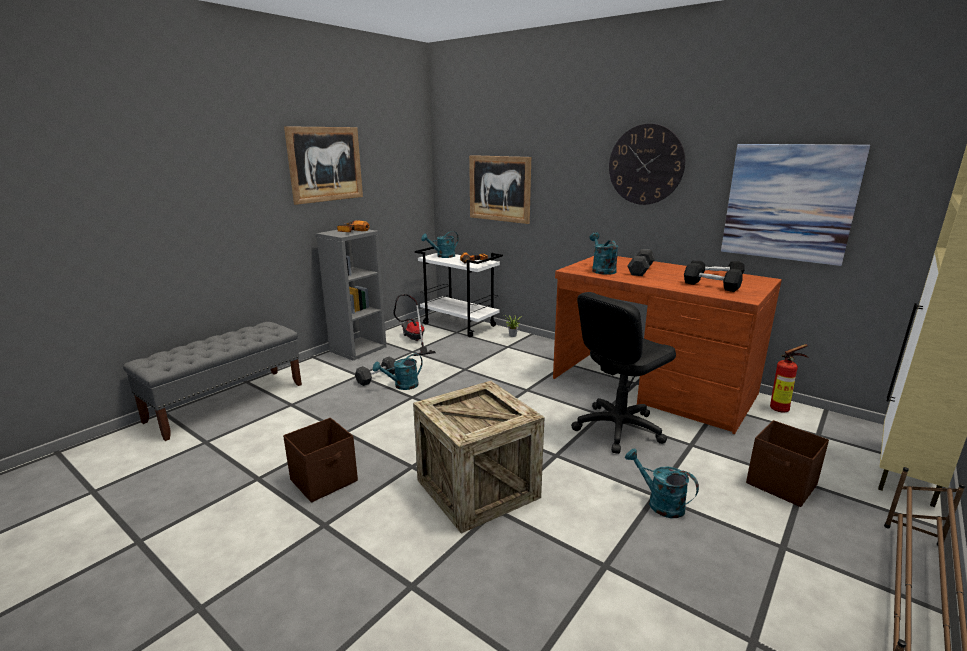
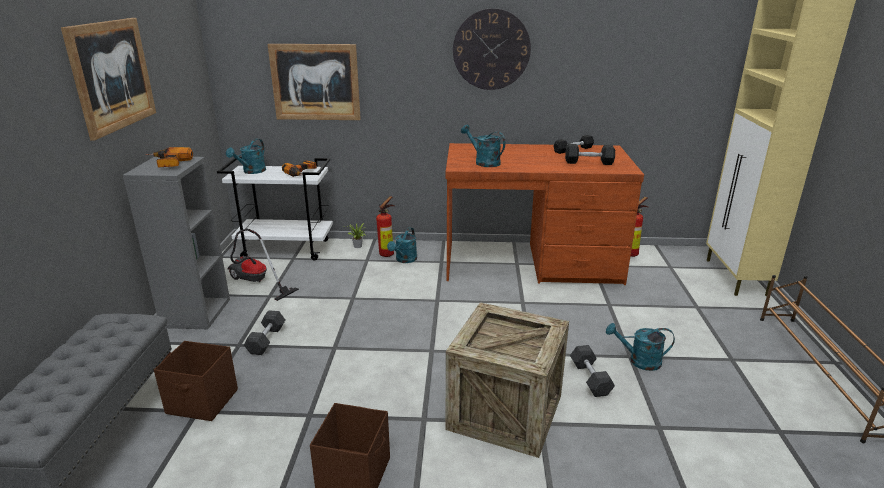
camera: 35 degrees left, 5 degrees up
(402, 386) = (307, 339): turquoise watering can -> turquoise watering can (404, 260)
(530, 346) = (388, 254): none -> fire extinguisher
(618, 428) = (548, 310): black office chair -> none
(640, 270) = (515, 156): grey dumbbell -> grey dumbbell (590, 379)
(782, 485) = (689, 314): brown storage box -> brown storage box (203, 402)
(789, 202) = (621, 79): picture -> none

